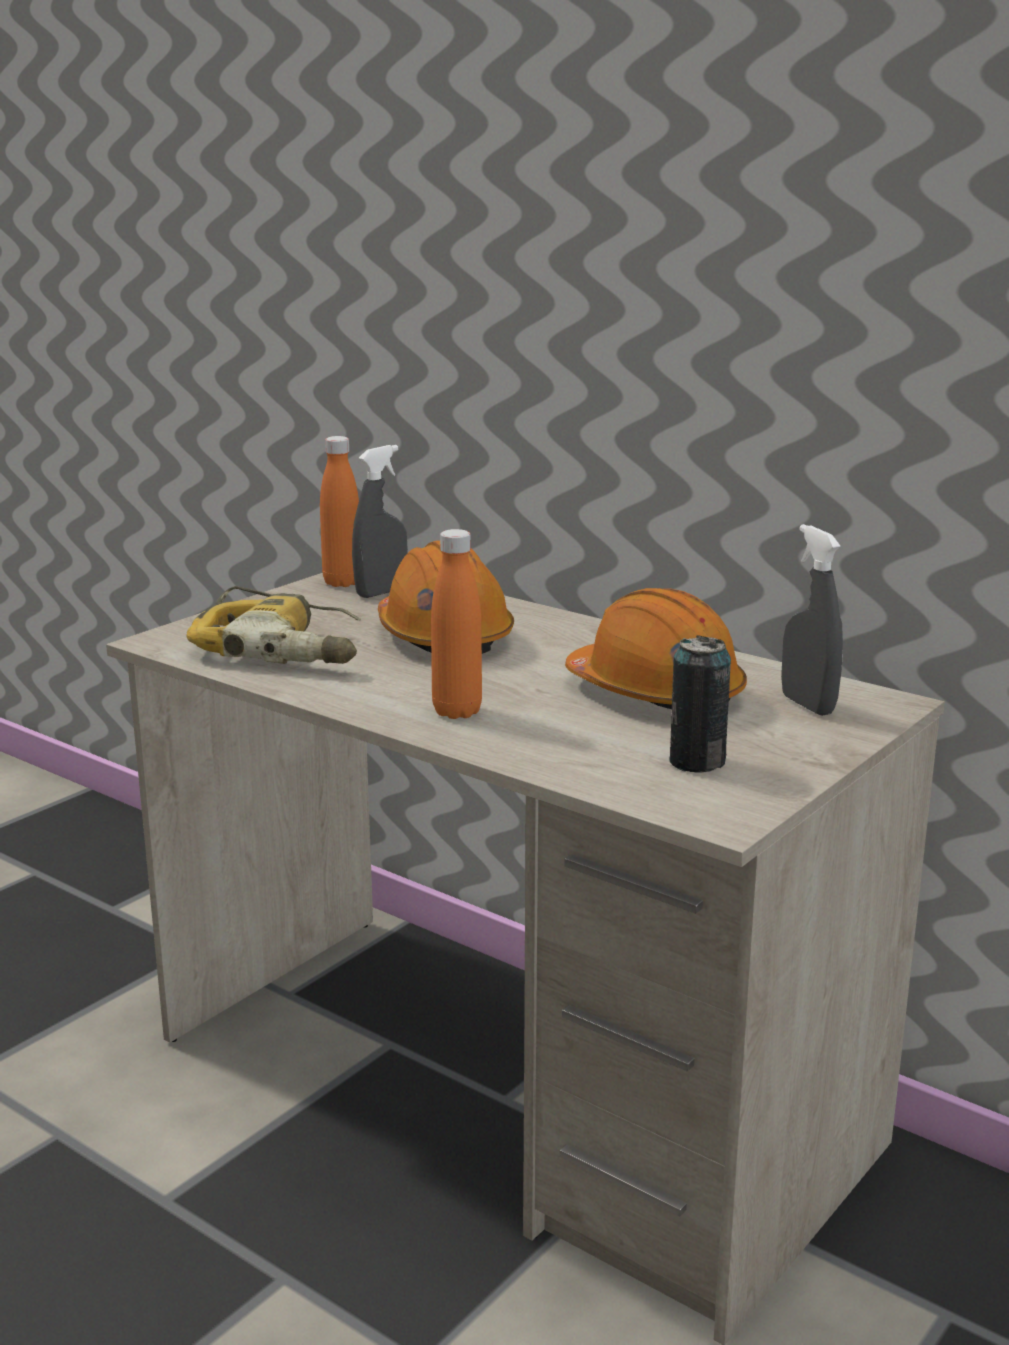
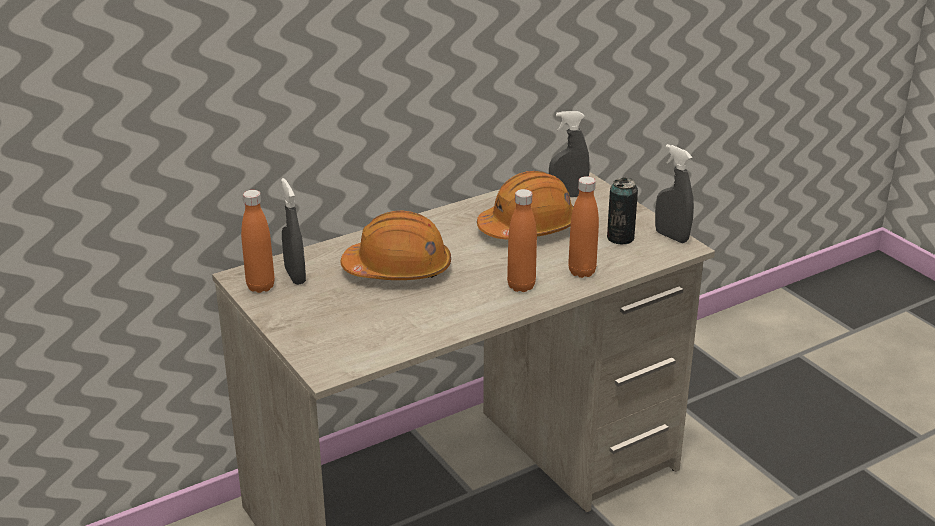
camera: 70 degrees left, 10 degrees up
(283, 648) = (378, 325): power drill -> none
(542, 746) = (582, 272): none -> orange bottle
(752, 804) = (671, 236): none -> grey spray bottle

